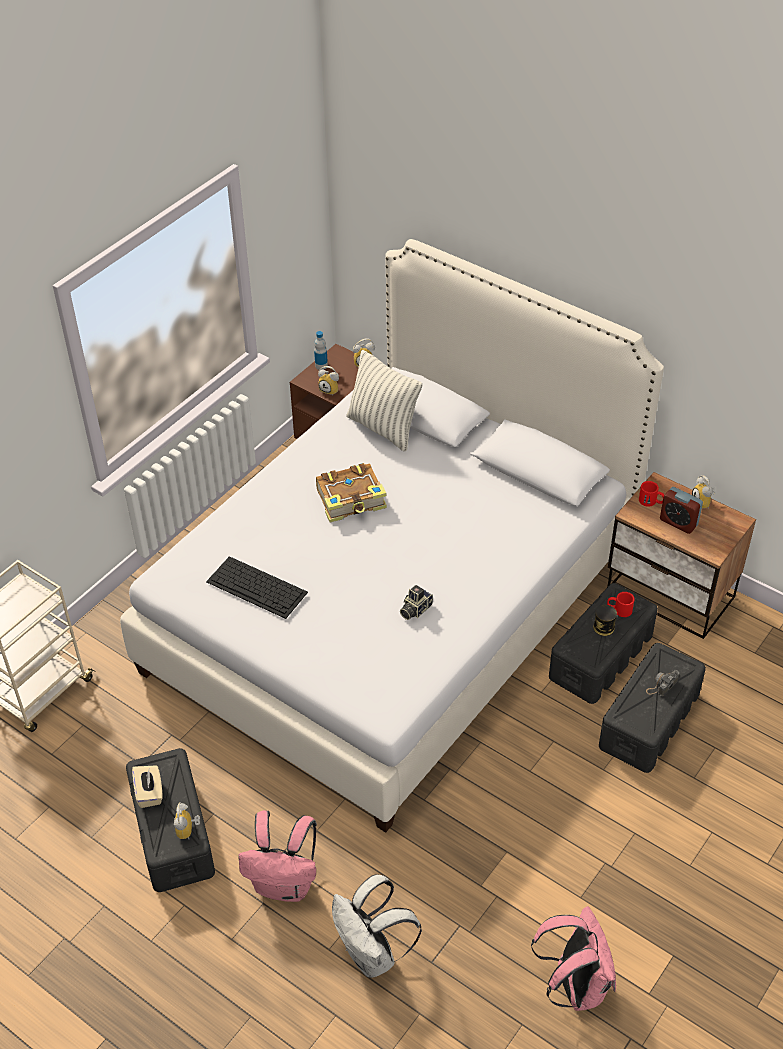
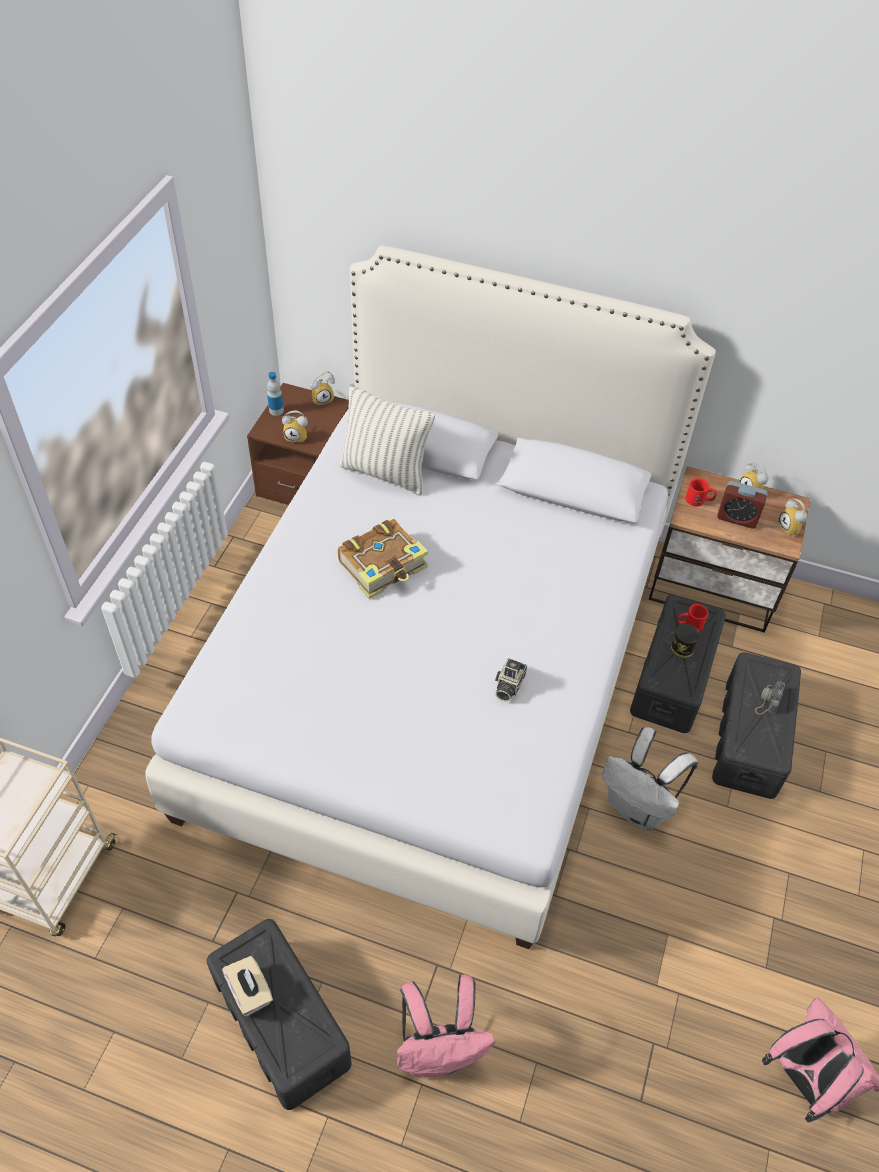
camera: 20 degrees left, 5 degrees up
(188, 831) = (316, 1030): alarm clock -> alarm clock (791, 528)
(258, 587) = (315, 700): keyboard -> none
(373, 954) = (572, 1112): white backpack -> white backpack (638, 807)

